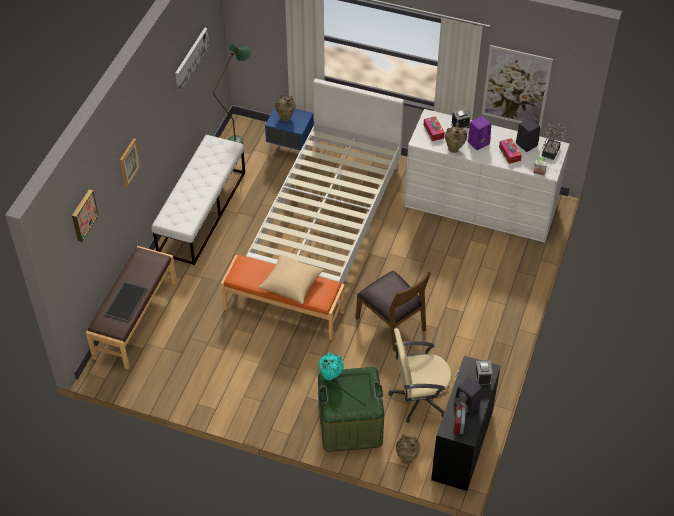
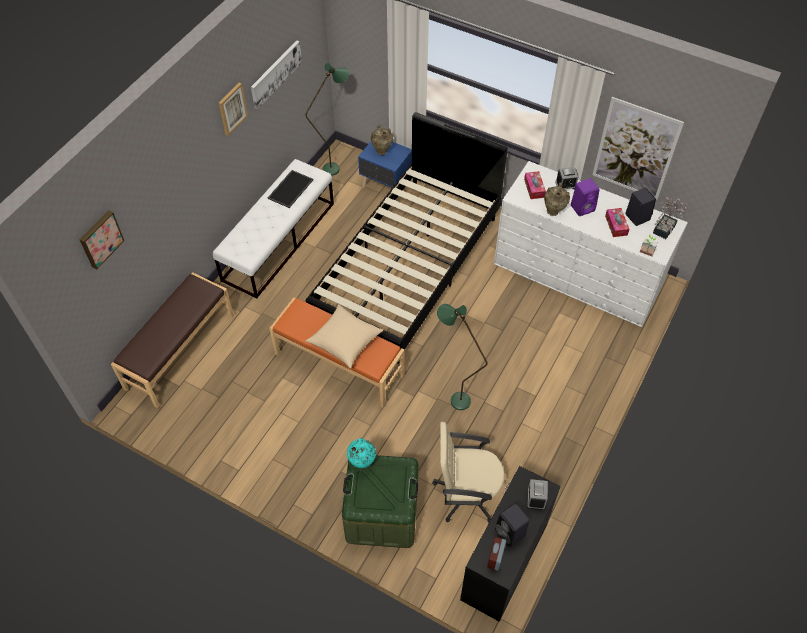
camera: 10 degrees right, 5 degrees up
(125, 301) = (162, 335): tray -> tray (290, 188)
(129, 162) = (177, 182): picture -> picture (232, 108)
(327, 220) = (407, 267): white bed -> black bed
(392, 323) = (453, 398): brown chair -> green floor lamp
(407, 458) = (437, 566): beige vase -> none

